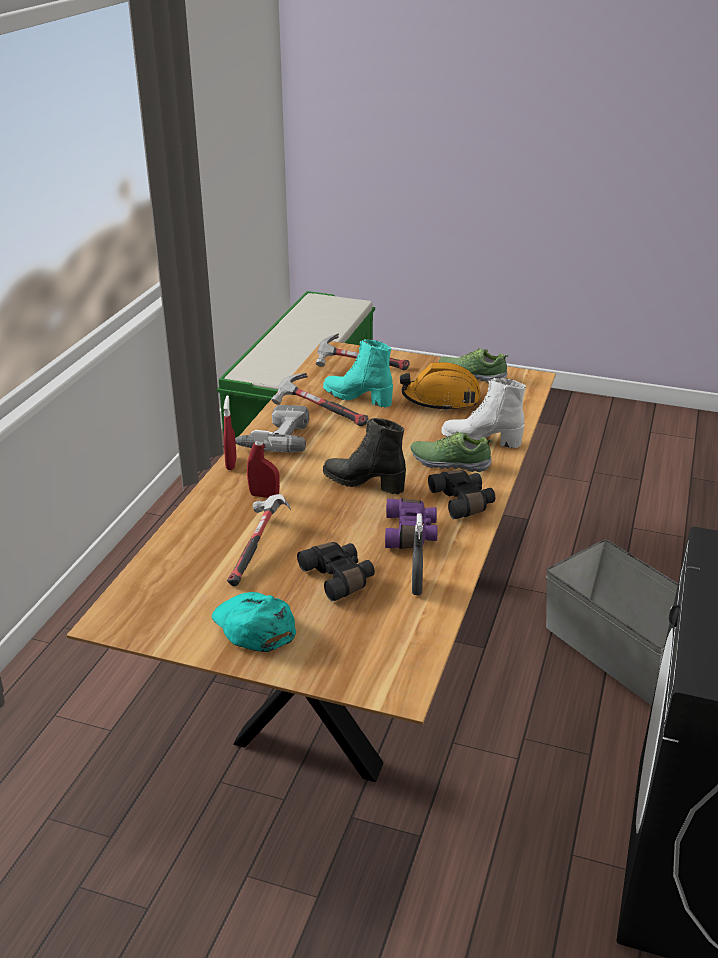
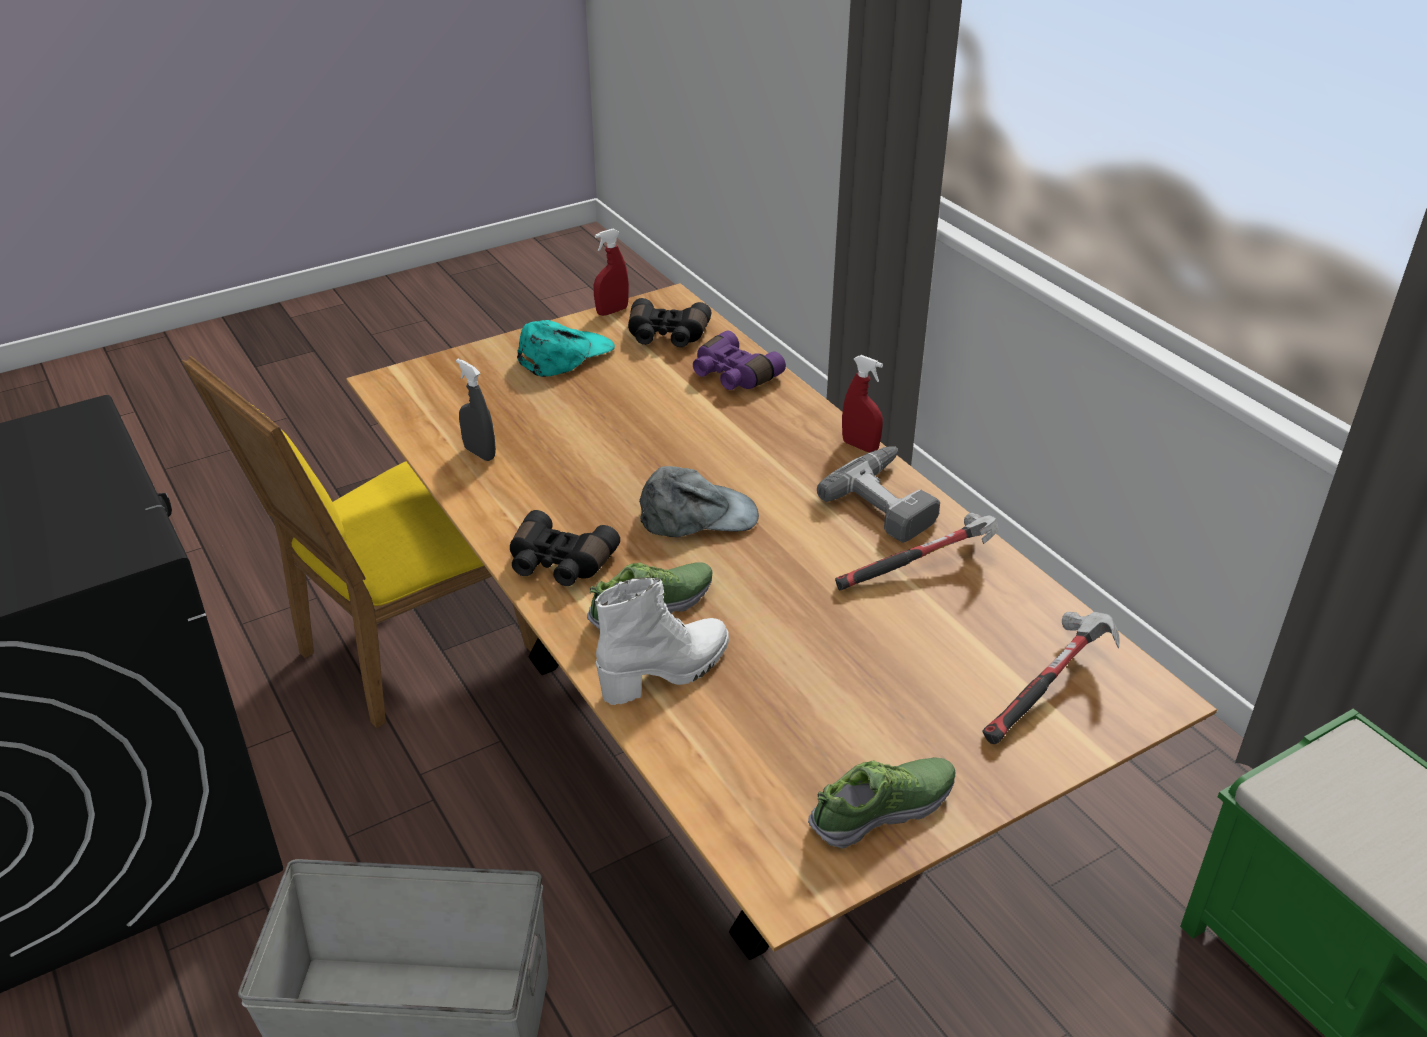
camera: 130 degrees right, 5 degrees up
(254, 625) = (564, 355): turquoise cap -> turquoise cap turned 45 degrees counterclockwise
(258, 548) = (670, 399): hammer -> none
(264, 495) = (761, 439): red spray bottle -> red spray bottle (612, 311)
(339, 578) = (559, 420): black binoculars -> black binoculars (666, 336)
(358, 397) = (932, 627): turquoise boot -> none
(364, 482) = (697, 515): black boot -> grey cap
(411, 533) = (559, 495): purple binoculars -> purple binoculars (732, 376)
(441, 399) = (833, 711): orange hard hat -> none
(446, 857) = (403, 652): none -> yellow chair

